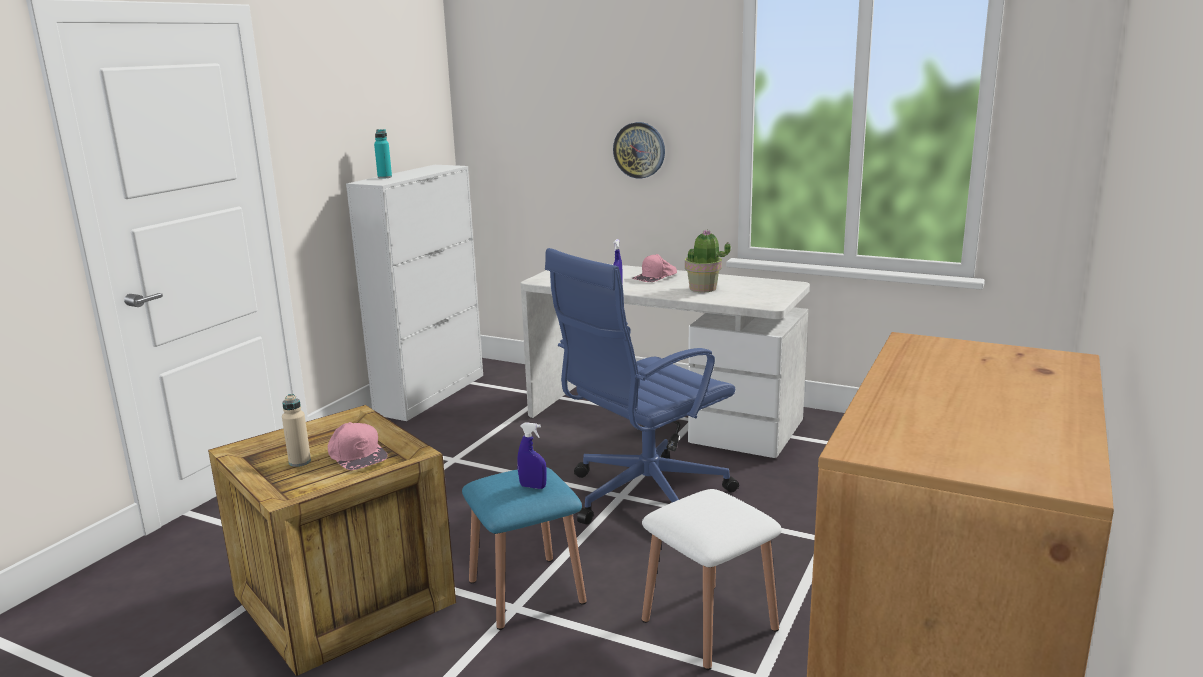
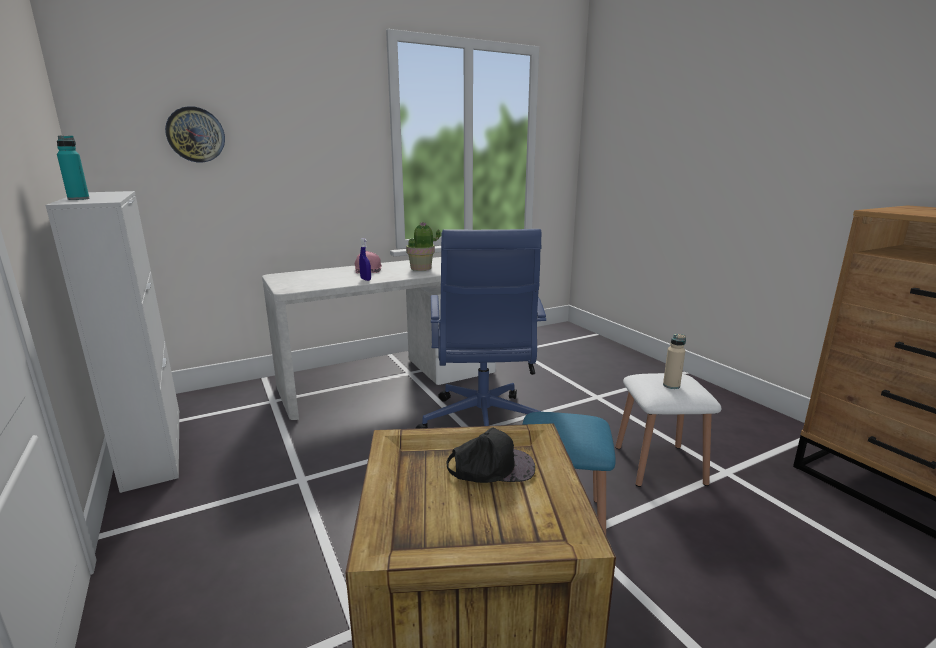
camera: 55 degrees left, 0 degrees up
(300, 462) = (462, 508): beige bottle -> beige bottle (671, 385)
(357, 454) = (491, 467): pink cap -> black cap
(533, 486) = (580, 423): blue spray bottle -> none
(639, 150) = (308, 170): wall clock -> wall clock (195, 135)

